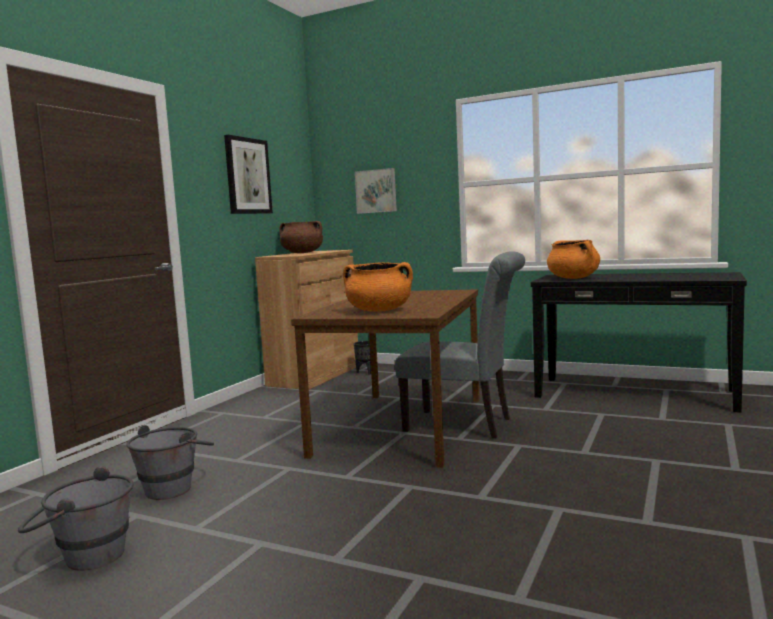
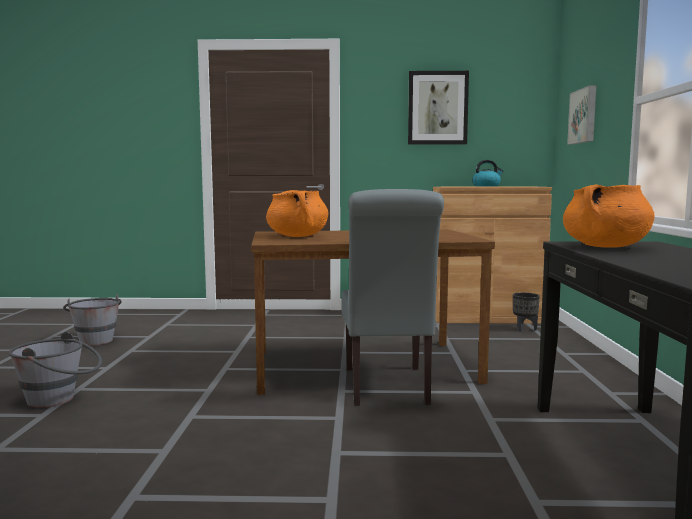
camera: 65 degrees right, 0 degrees up
(175, 486) = (195, 334): grey bucket -> grey bucket (60, 399)
(302, 253) = (486, 186): brown cooking pot -> kettle

